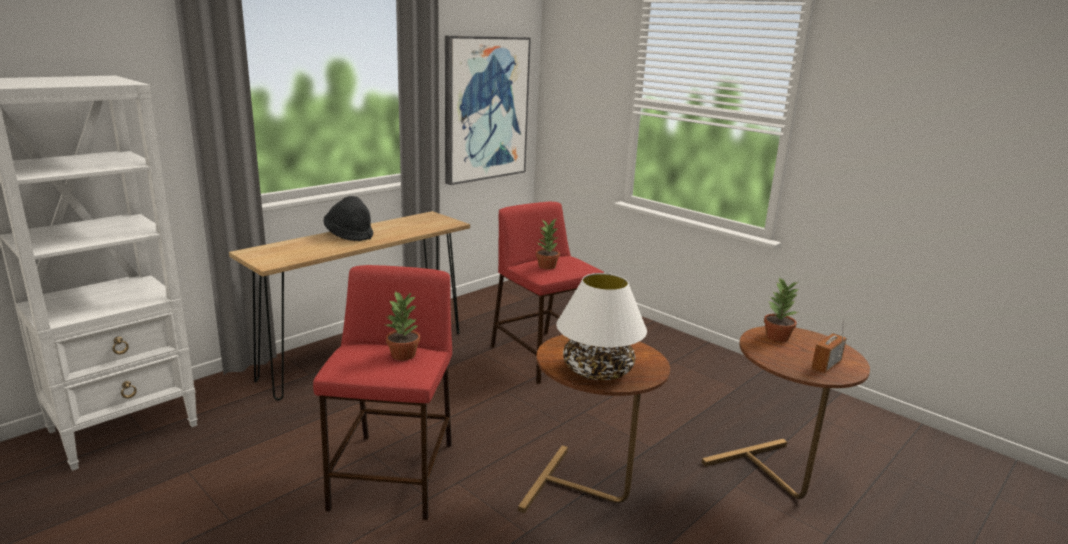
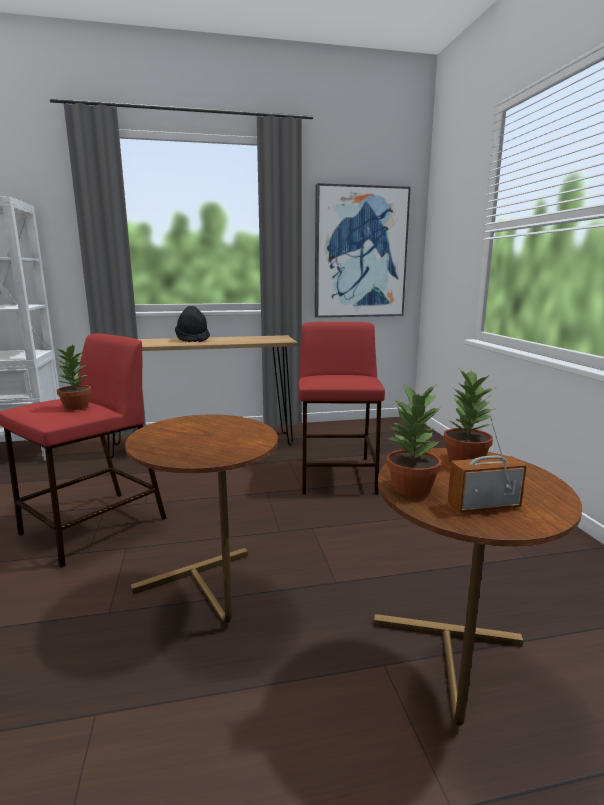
camera: 35 degrees right, 5 degrees down
(547, 266) = (328, 377): potted plant -> potted plant (412, 489)
(597, 370) = (174, 443): white table lamp -> none

